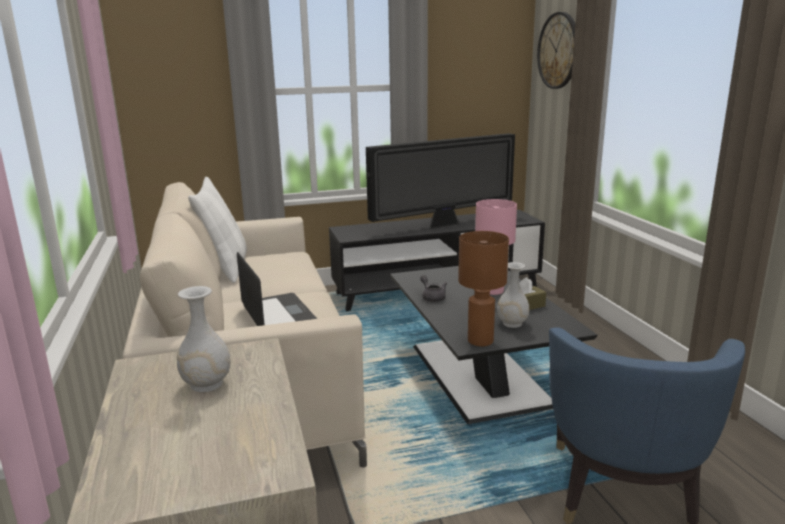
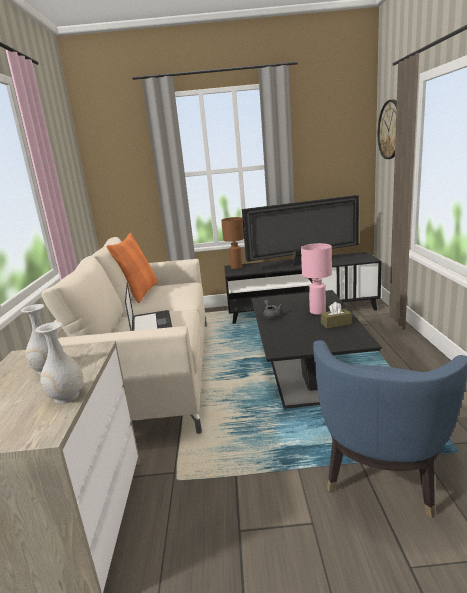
camera: 15 degrees right, 0 degrees up
(226, 268) = (140, 293): white pillow -> orange pillow
(480, 341) = (288, 348): brown table lamp -> brown table lamp (236, 267)
(512, 323) = (319, 336): white vase -> white vase (66, 396)

